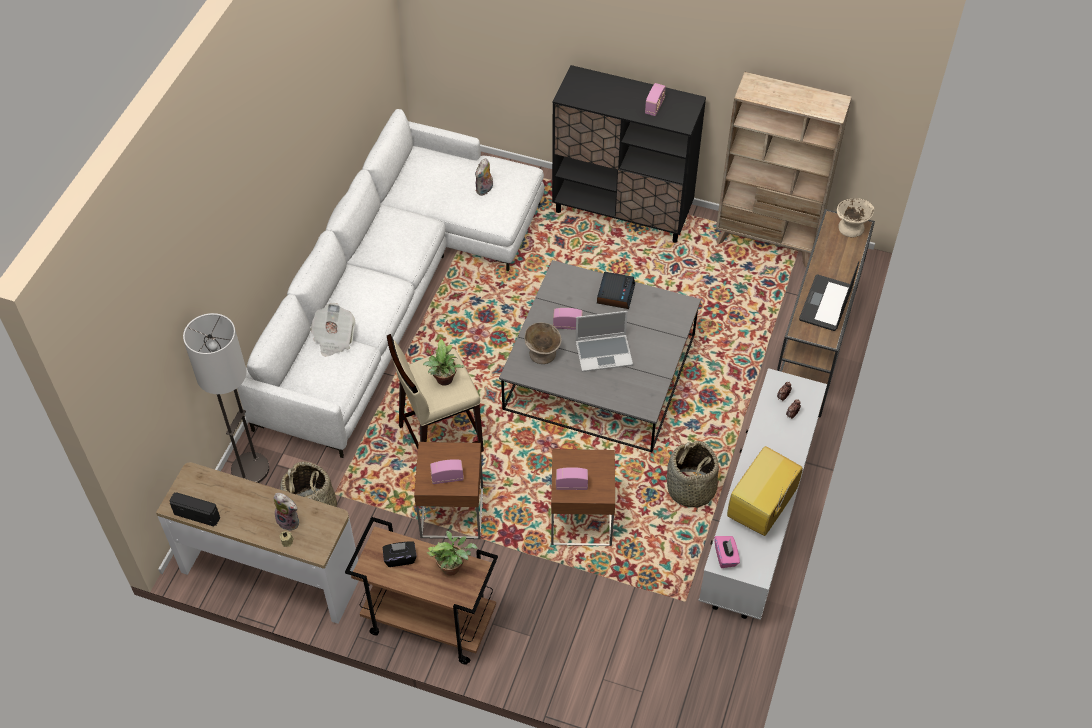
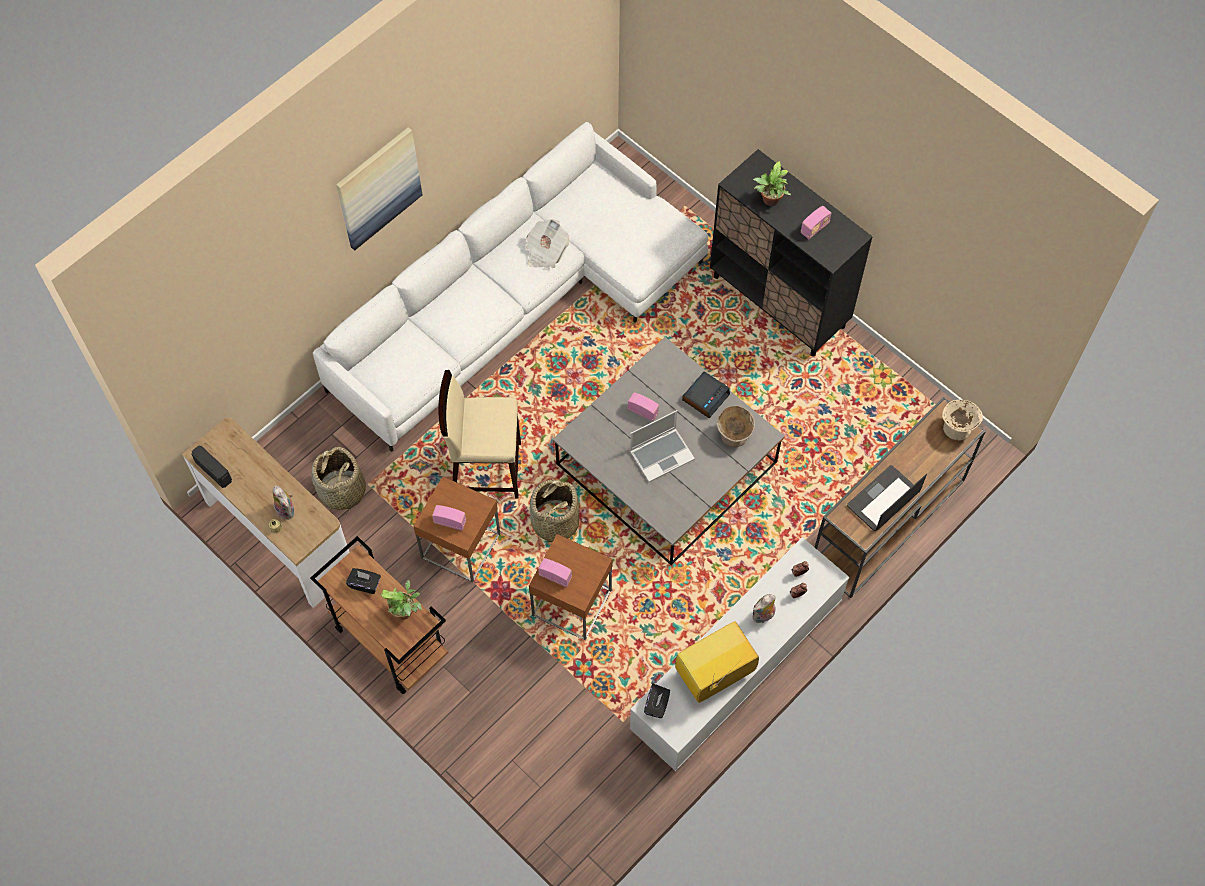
camera: 25 degrees right, 10 degrees up
(250, 469) = (307, 428): floor lamp -> none
(259, 186) = (378, 188): none -> picture
(333, 338) = (422, 339): newspaper -> newspaper (545, 251)
(444, 381) = (489, 428): potted plant -> potted plant (770, 201)
(485, 190) = (638, 237): plush toy -> plush toy (763, 616)
(542, 353) = (604, 431): beige bowl -> beige bowl (734, 435)
(604, 353) = (662, 454): laptop -> laptop turned 45 degrees counterclockwise
(690, 489) = (687, 617): basket -> basket (554, 522)
(725, 556) = (657, 705): pink tissue box -> black tissue box
(767, 242) = (904, 391): beige bookcase -> none

